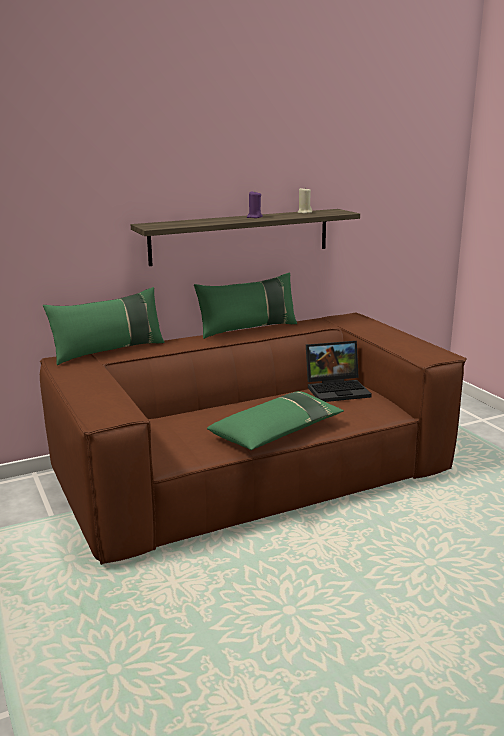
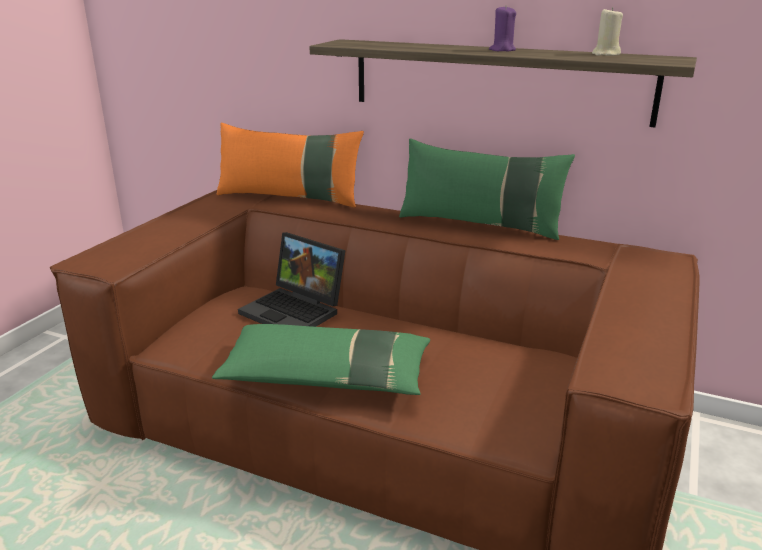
camera: 50 degrees right, 5 degrees up
(109, 351) = (290, 198): green pillow -> orange pillow
(338, 389) = (521, 363): laptop -> laptop (296, 311)

